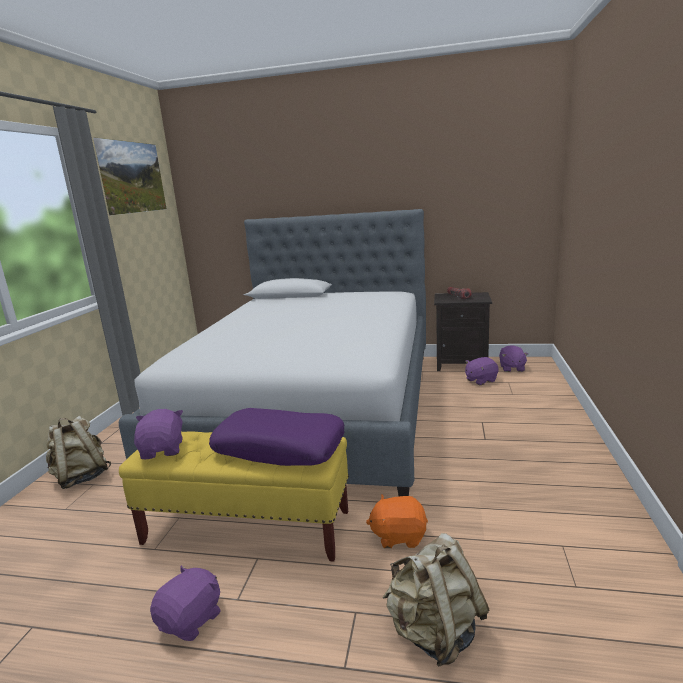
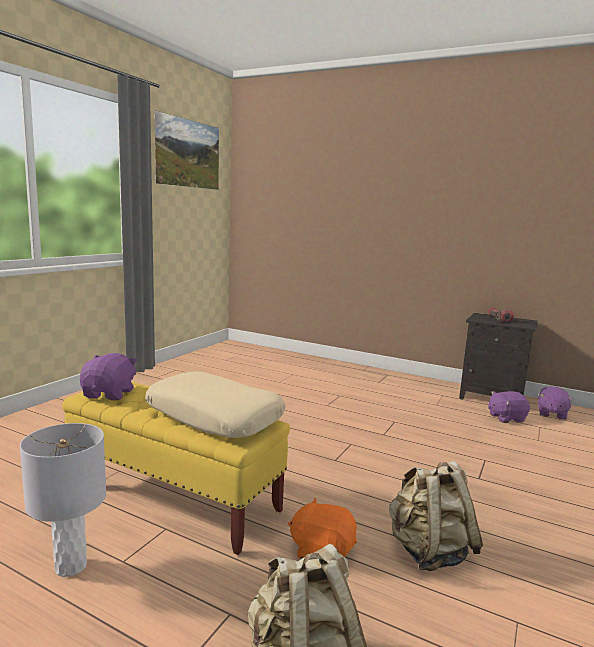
camera: 15 degrees right, 5 degrees down
(81, 477) = (62, 415): beige backpack -> beige backpack (429, 552)
(191, 620) = (70, 566): purple plush toy -> grey table lamp
(280, 448) = (214, 417): purple pillow -> beige pillow
(314, 407) = (306, 404): bed -> none

